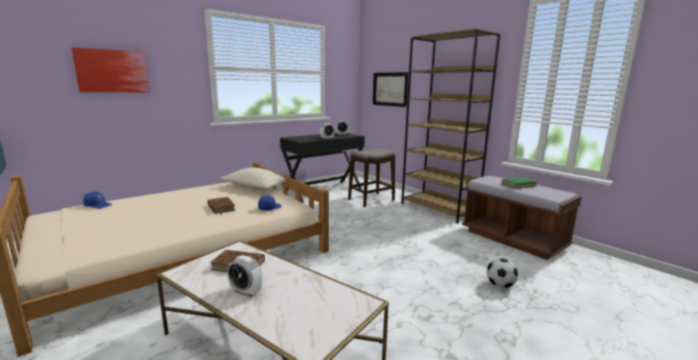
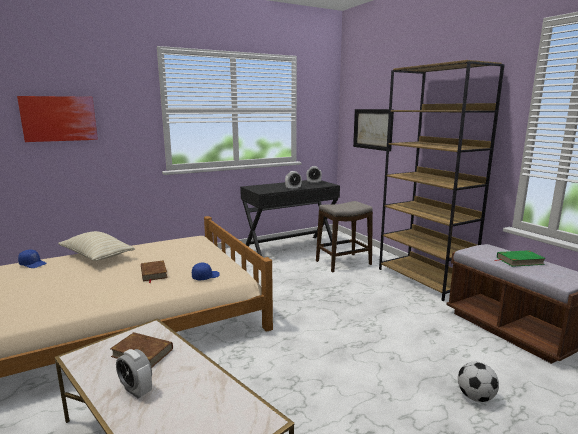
camera: 10 degrees right, 0 degrees up
(255, 188) = (201, 248): beige pillow -> beige pillow (97, 256)

